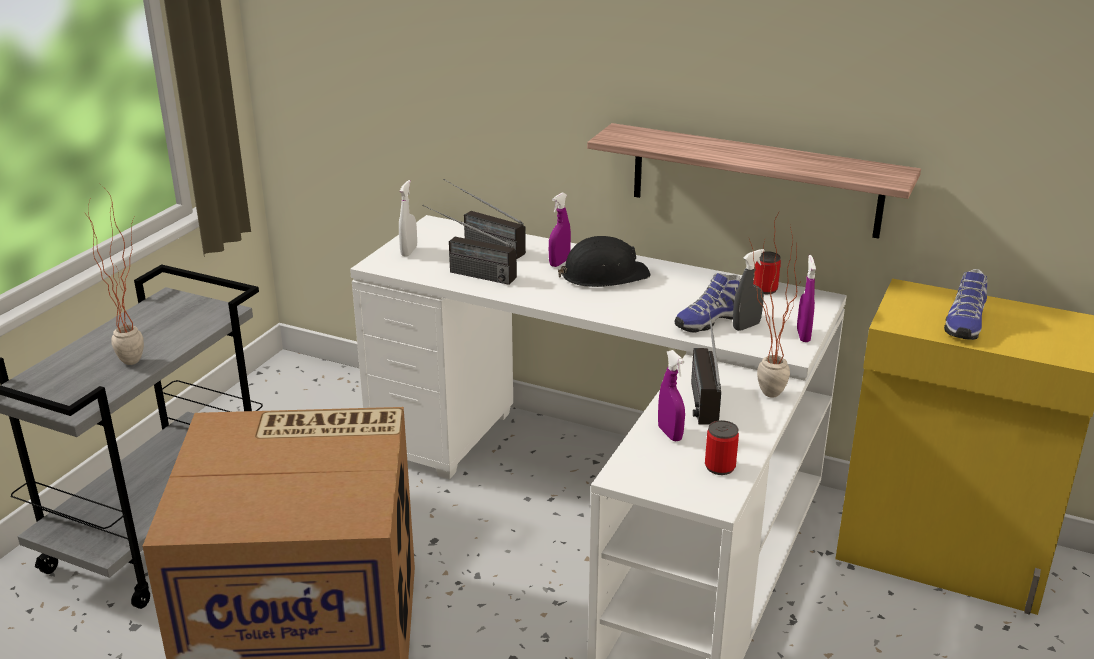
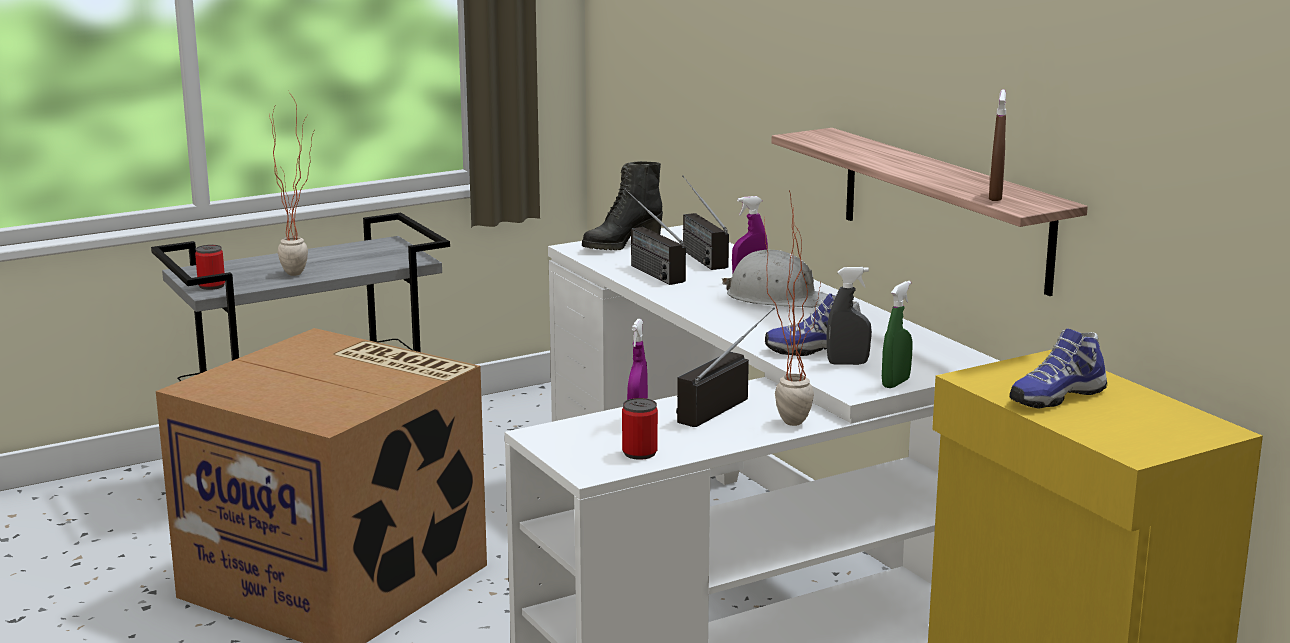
camera: 35 degrees right, 10 degrees down
(409, 251) = (621, 245): white spray bottle -> black boot
(604, 275) = (776, 297): black hard hat -> white hard hat
(765, 289) = (928, 343): can -> can (211, 286)
(803, 335) = (895, 383): purple spray bottle -> green spray bottle
(857, 174) = (995, 197): none -> brown spray bottle

